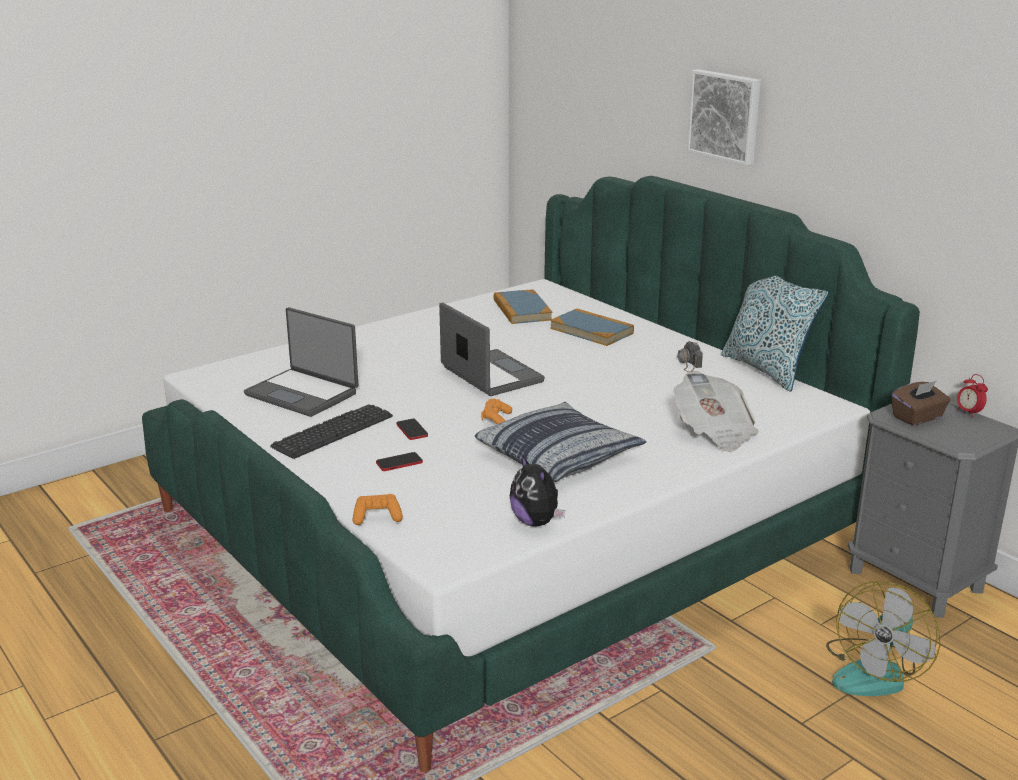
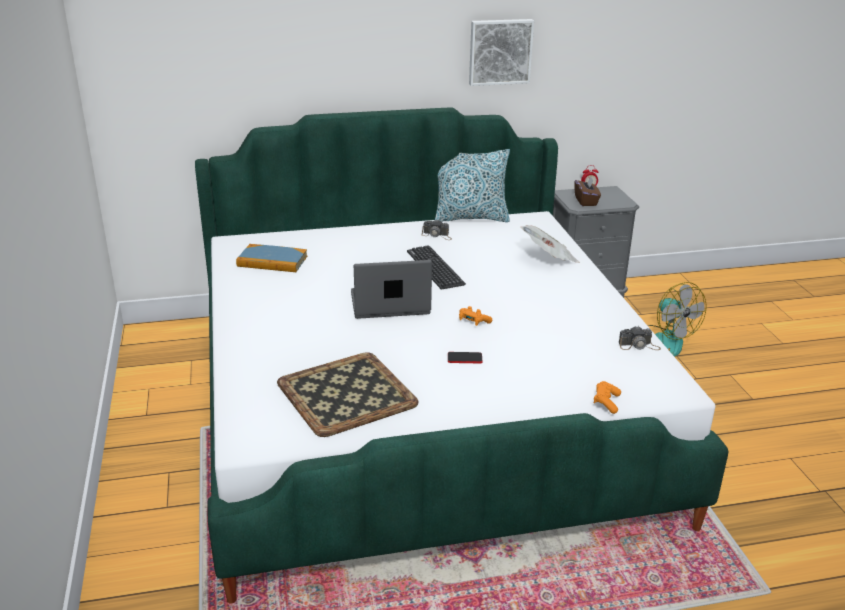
camera: 65 degrees left, 5 degrees up
(303, 393) = (347, 393): laptop -> tray
(333, 432) = (440, 393): keyboard -> keyboard (435, 268)
(399, 462) = (518, 376): phone -> none
(536, 522) = (639, 346): plush toy -> camera
(559, 455) = (548, 314): pillow -> none
(591, 331) = (345, 248): book -> none
(725, 116) = (369, 51): picture -> picture (500, 51)

